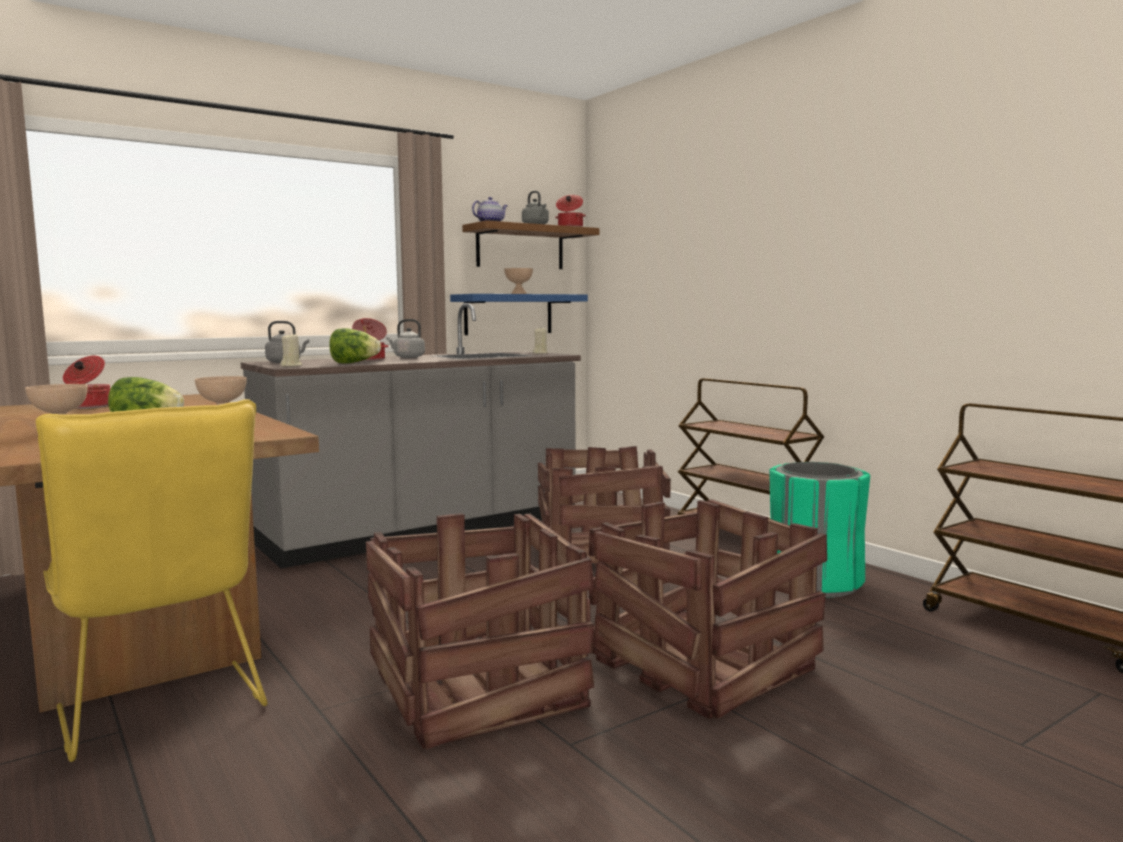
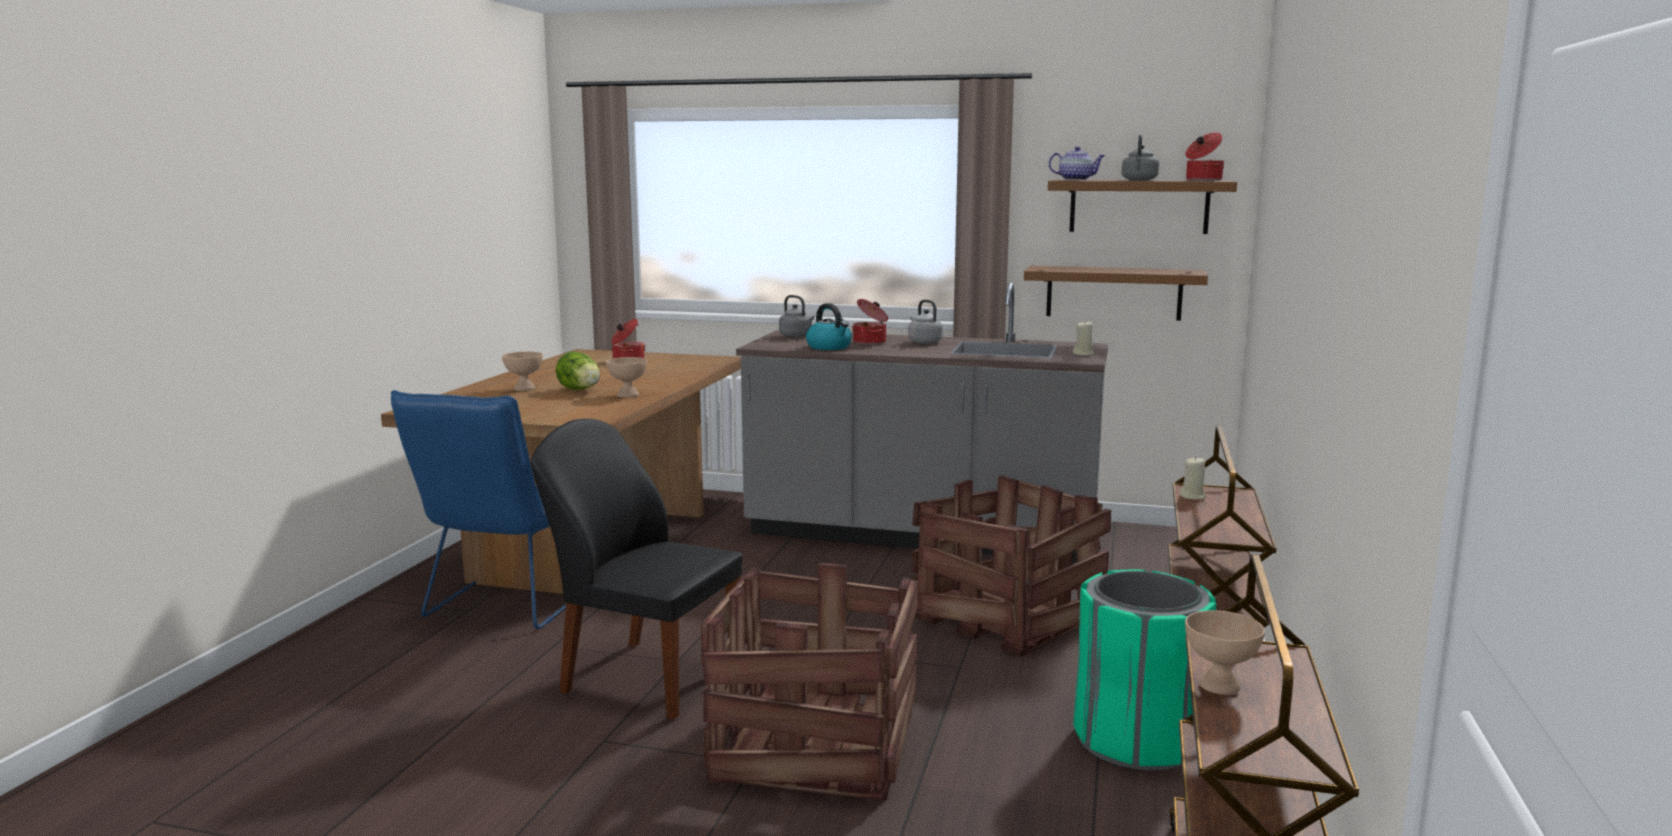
camera: 50 degrees right, 5 degrees up
(159, 703) = (509, 603): yellow chair -> blue chair
(291, 366) = (768, 344): beige candle -> beige candle (1193, 496)
(354, 363) = (829, 347): lettuce -> kettle
(477, 688) = (647, 678): crate -> black chair
(508, 314) = (1113, 293): blue shelf -> brown shelf
(519, 294) = (1112, 270): beige bowl -> beige bowl (1221, 685)

